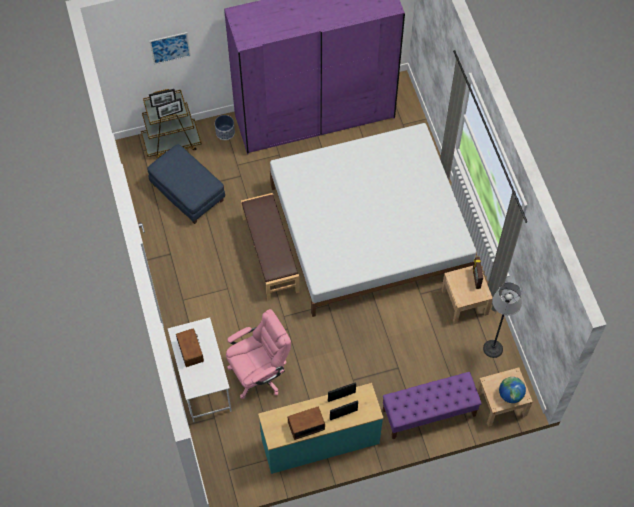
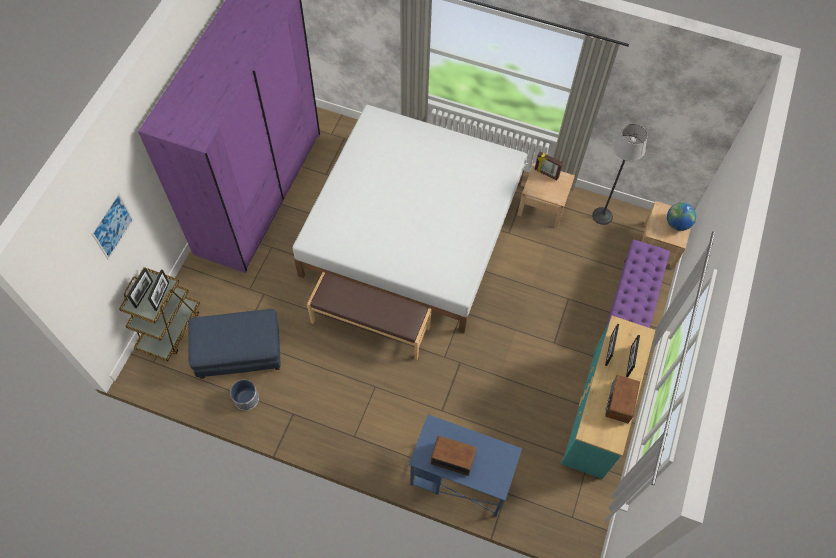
camera: 55 degrees left, 0 degrees up
(203, 382) = (459, 477): white desk -> blue desk
(225, 132) = (204, 275): planter -> planter (246, 399)
(259, 373) = (487, 418): pink office chair -> none

